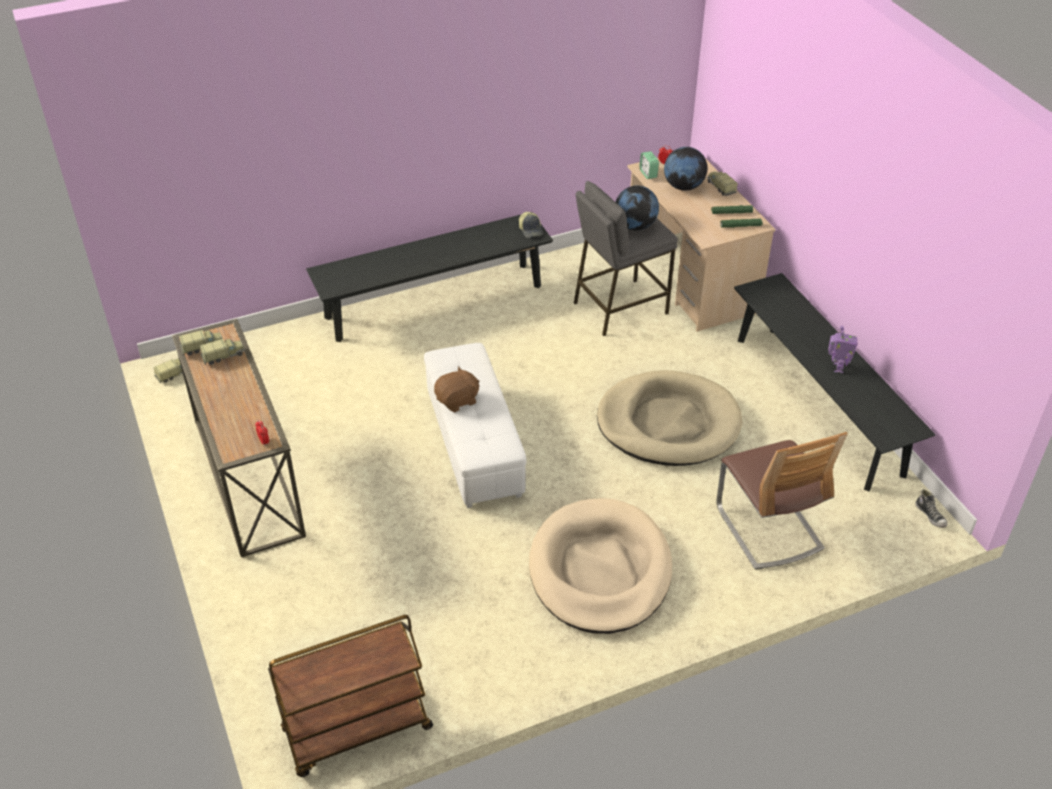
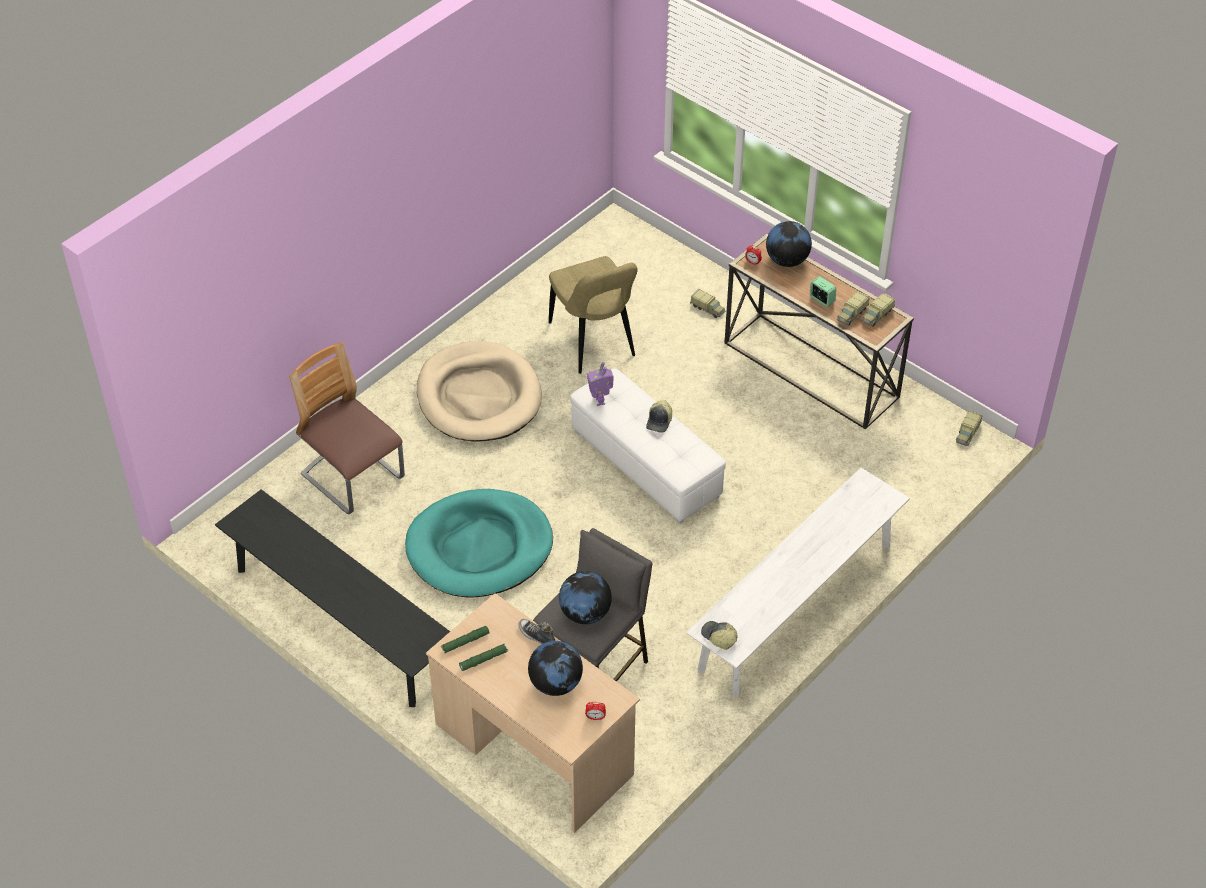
camera: 155 degrees right, 5 degrees up
(228, 430) = (787, 260): none -> globe
(356, 731) = (589, 245): brown cart -> none
(434, 301) = (796, 606): black bench -> white bench
(440, 589) = (594, 342): none -> beige chair
(457, 400) = (659, 421): brown plush toy -> cap
(648, 174) = (607, 690): alarm clock -> alarm clock (822, 300)
(668, 423) = (479, 547): beige dog bed -> turquoise dog bed
(720, 187) = (512, 699): toy truck -> toy truck (708, 309)
(837, 368) = (321, 566): toy robot -> toy robot (600, 400)
(930, 515) = (211, 538): shoe -> shoe (536, 635)

